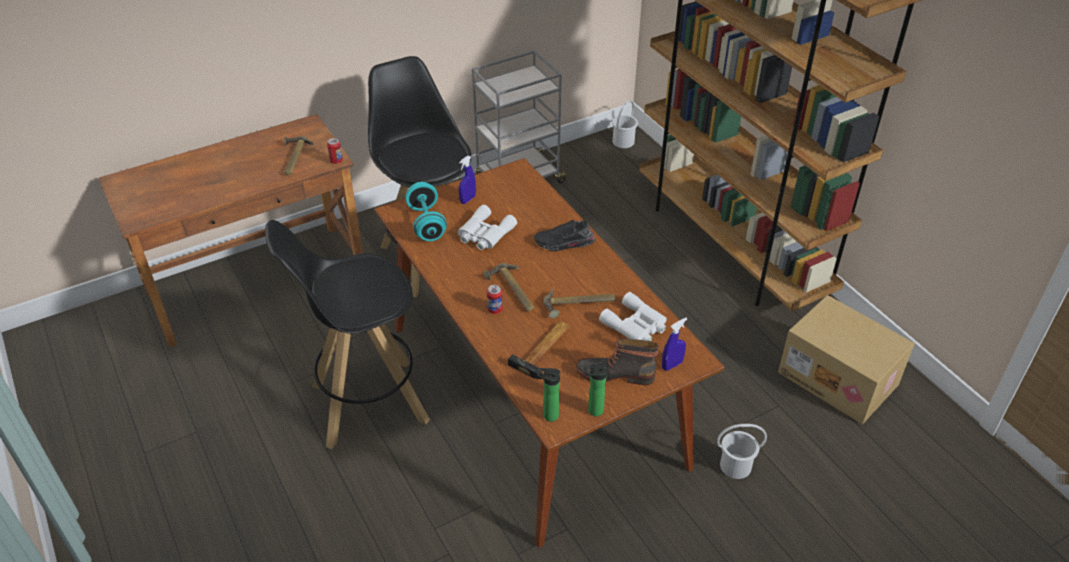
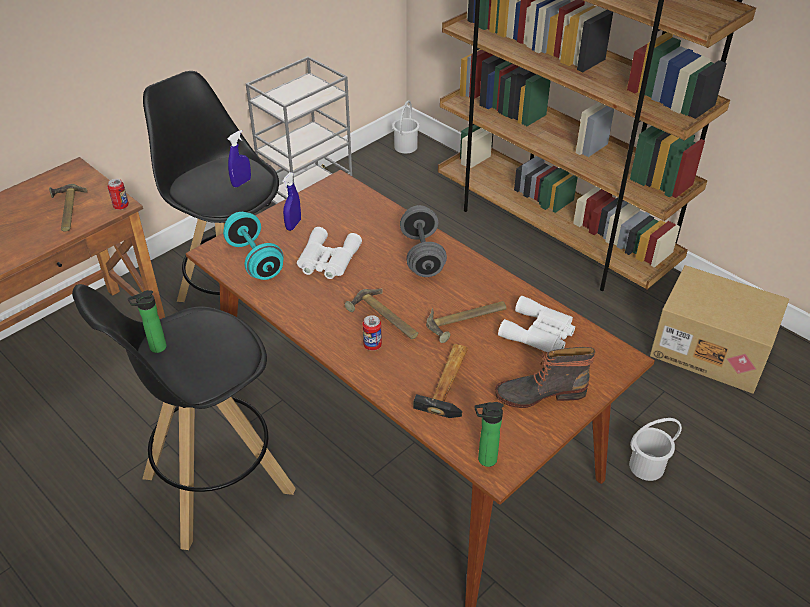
camera: 15 degrees left, 0 degrees up
(564, 243) = (422, 255): black shoe -> grey dumbbell
(593, 411) = (533, 443): bottle -> bottle (155, 348)
(672, 365) = (598, 370): blue spray bottle -> blue spray bottle (241, 182)

